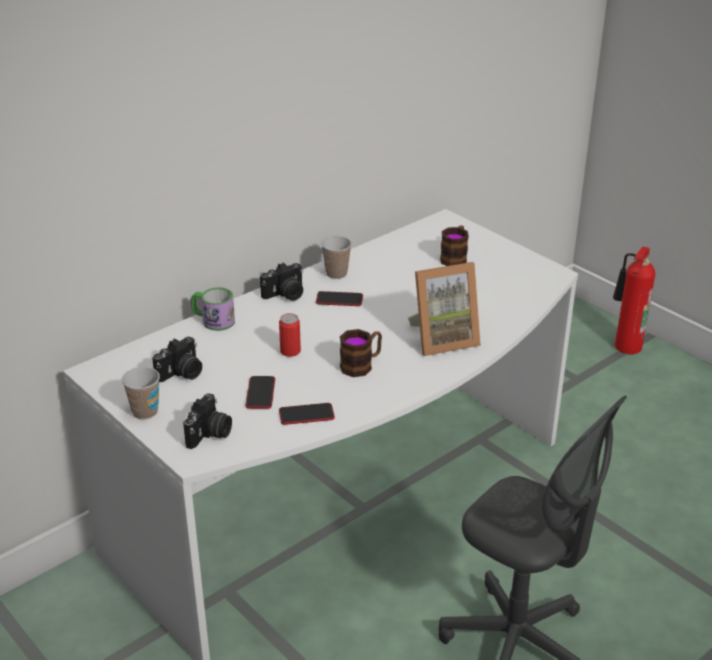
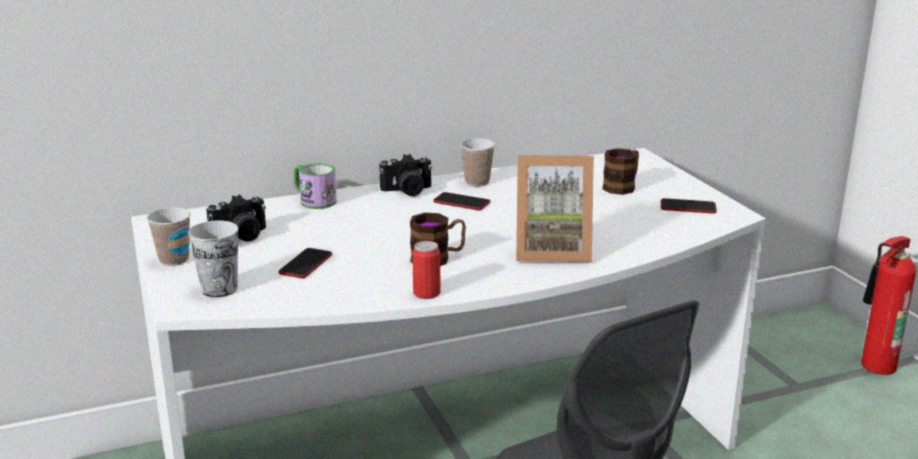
camera: 20 degrees right, 10 degrees down
(209, 434) = (219, 289): camera -> cup
(290, 351) = (370, 235): can -> can (426, 293)
(306, 415) = (338, 290): phone -> phone (688, 207)

